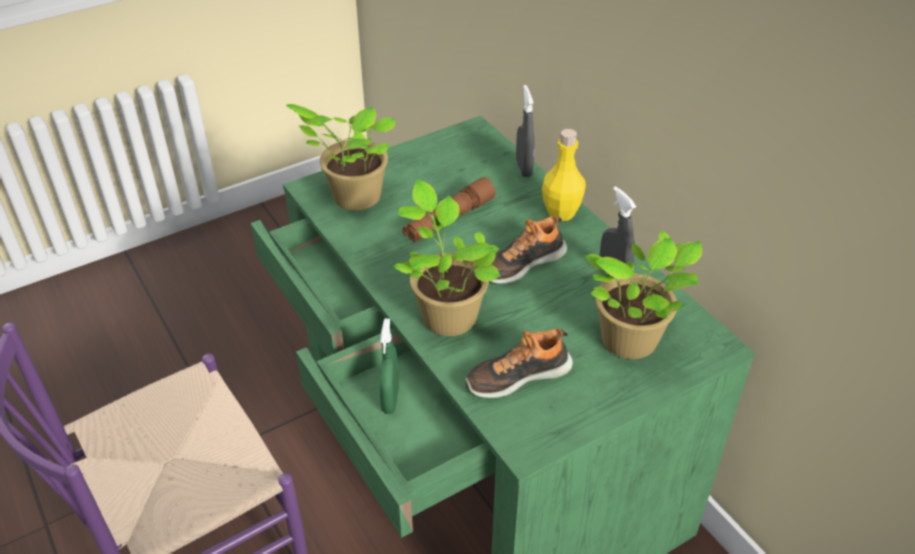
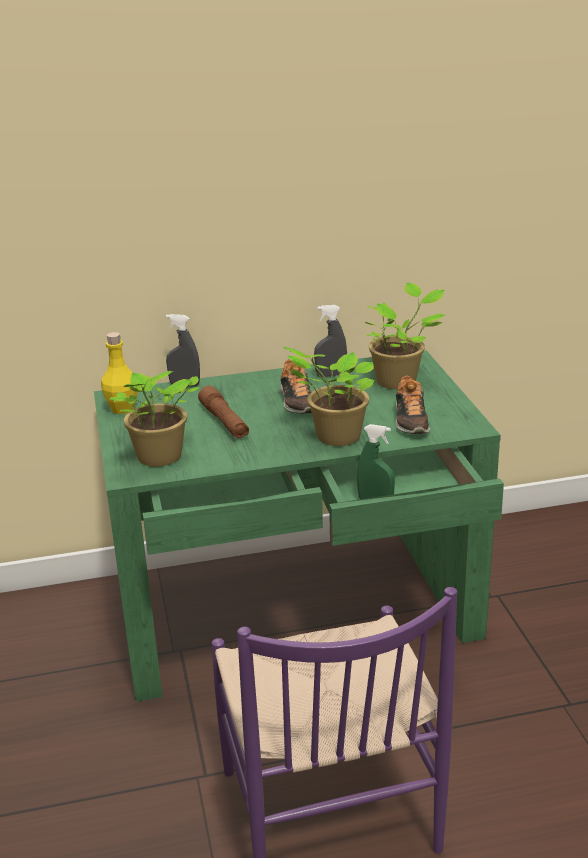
camera: 70 degrees left, 15 degrees down
(561, 213) = (250, 380): yellow bottle -> yellow bottle (122, 409)

